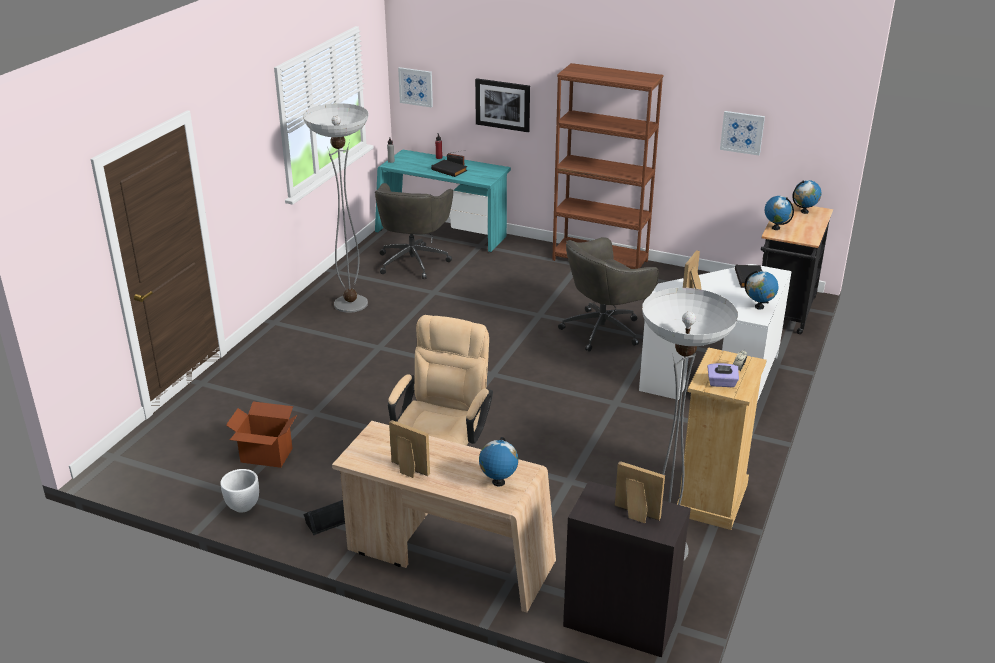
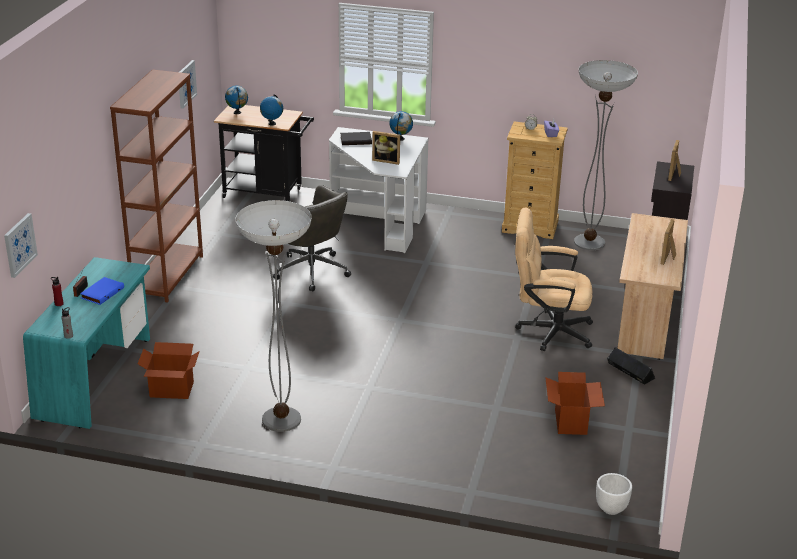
camera: 100 degrees left, 0 degrees up
(242, 506) = (642, 420): white planter -> white planter (611, 509)
(413, 261) = (171, 390): grey office chair -> cardboard box
(450, 170) = (102, 292): black book -> blue book
(498, 482) = (660, 226): globe -> none
(503, 104) = (77, 196): picture -> none

